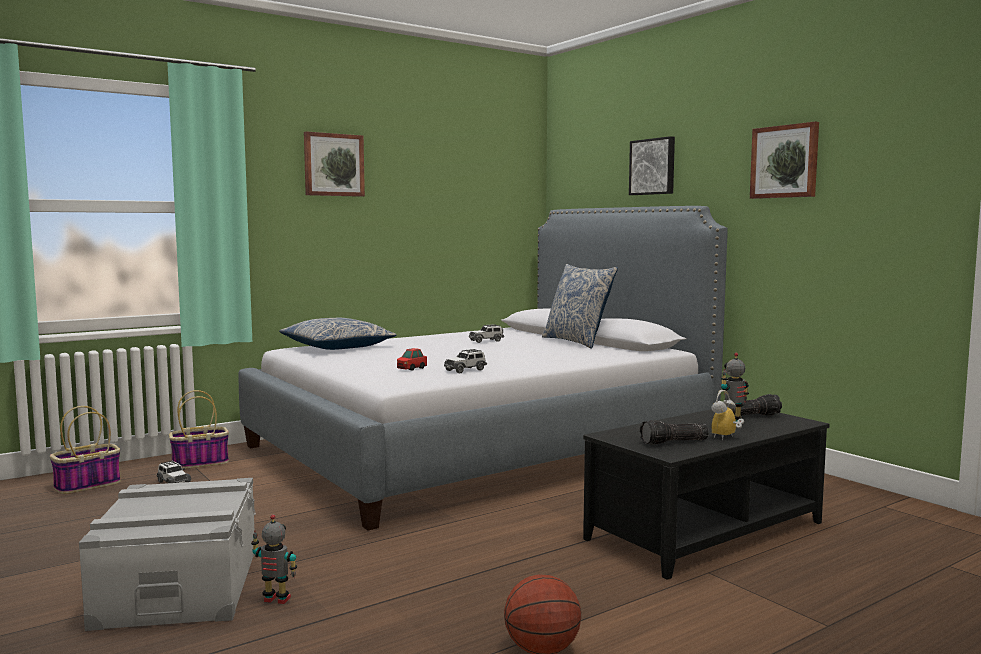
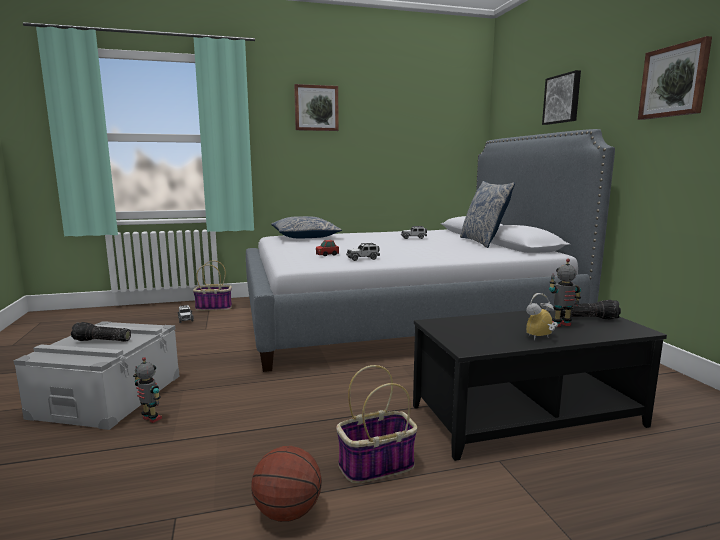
camera: 20 degrees right, 5 degrees up
(87, 485) = (139, 315): basket -> basket (376, 466)
(674, 442) = (484, 337): flashlight -> flashlight (101, 341)

